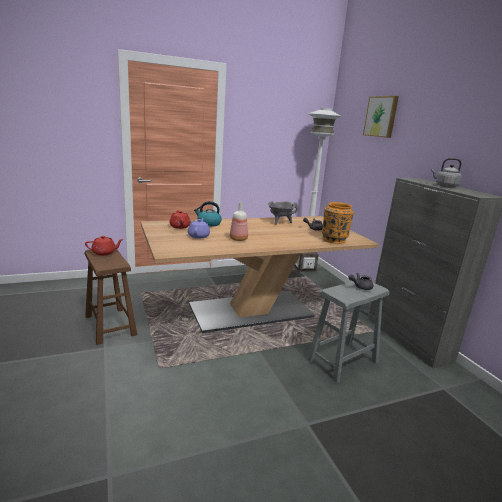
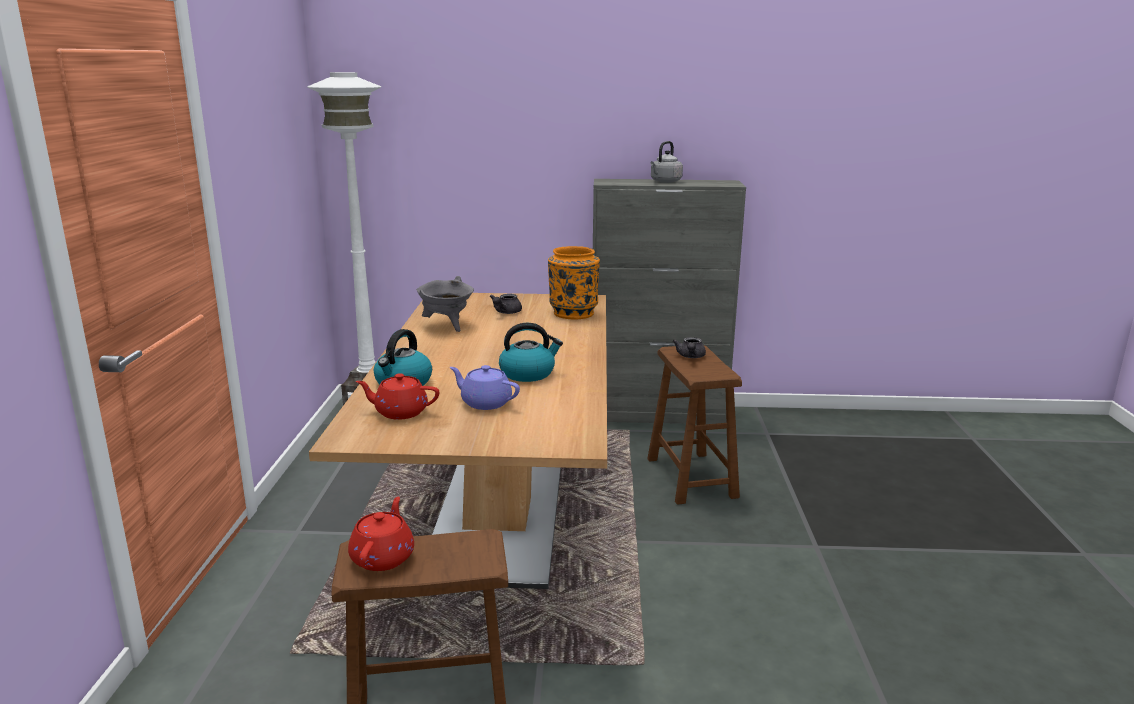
camera: 65 degrees left, 0 degrees up
(238, 239) = (528, 373): bottle -> kettle
(342, 361) = (691, 477): grey stool -> brown stool
(381, 116) = (475, 84): picture -> none

